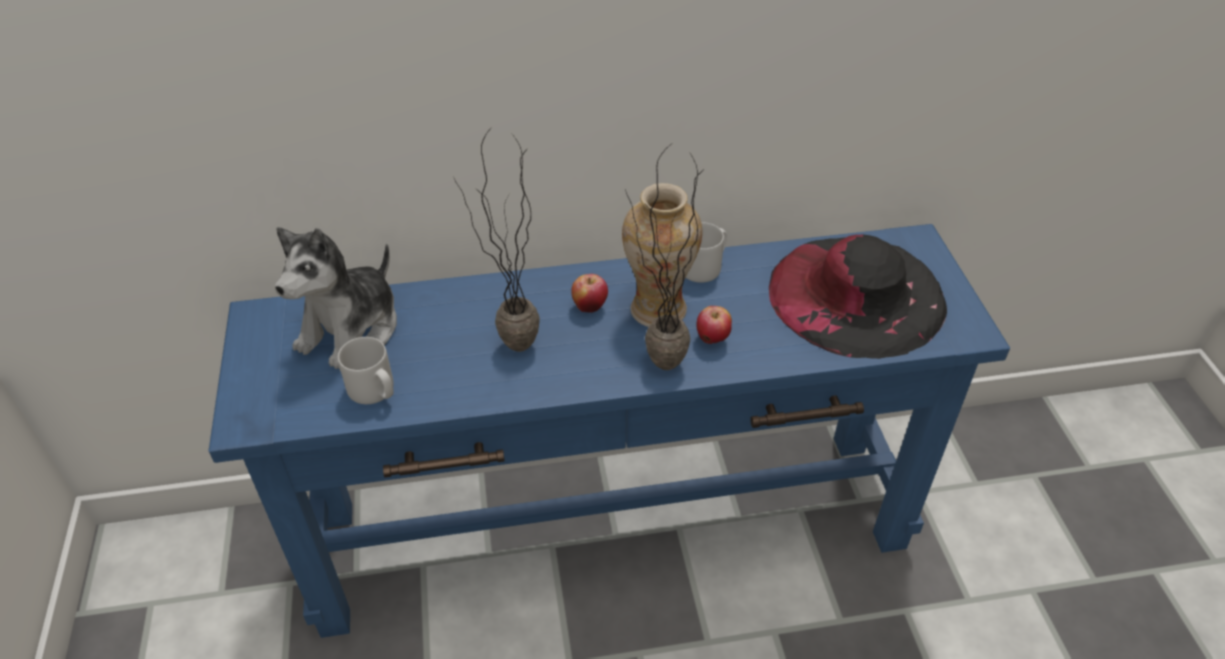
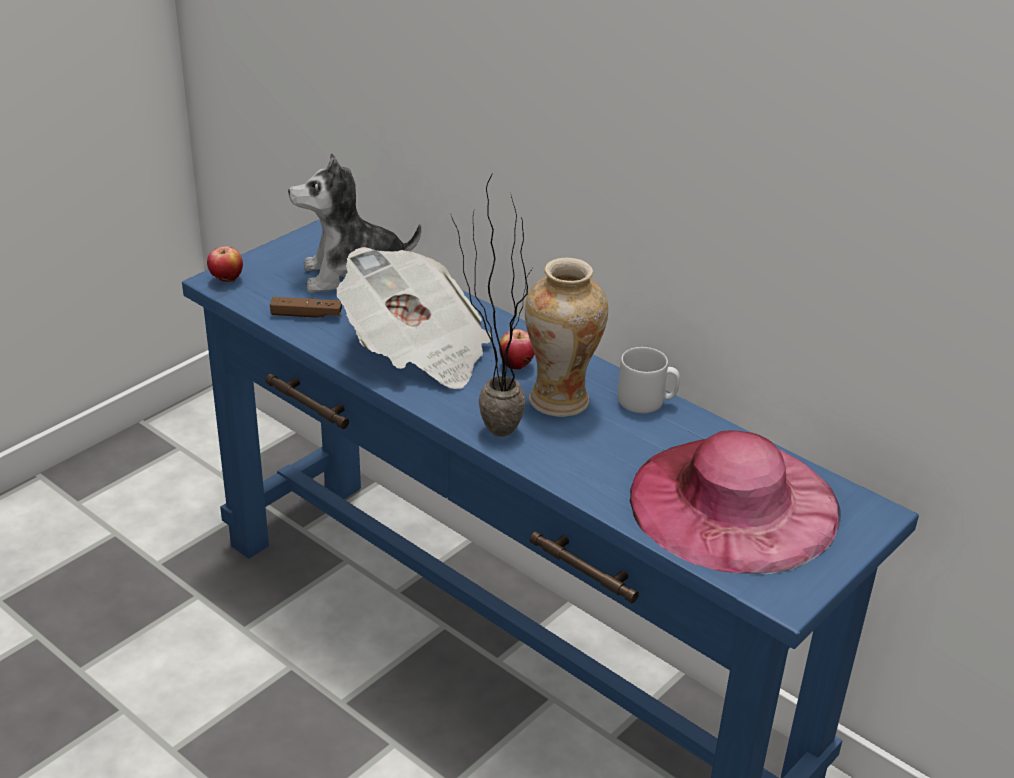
camera: 50 degrees right, 10 degrees down
(374, 391) = (306, 315): grey mug -> brown game controller
(509, 352) = (416, 352): potted plant -> newspaper
(712, 339) = (561, 443): apple -> apple (226, 280)
(856, 295) = (733, 503): black hat -> pink hat

